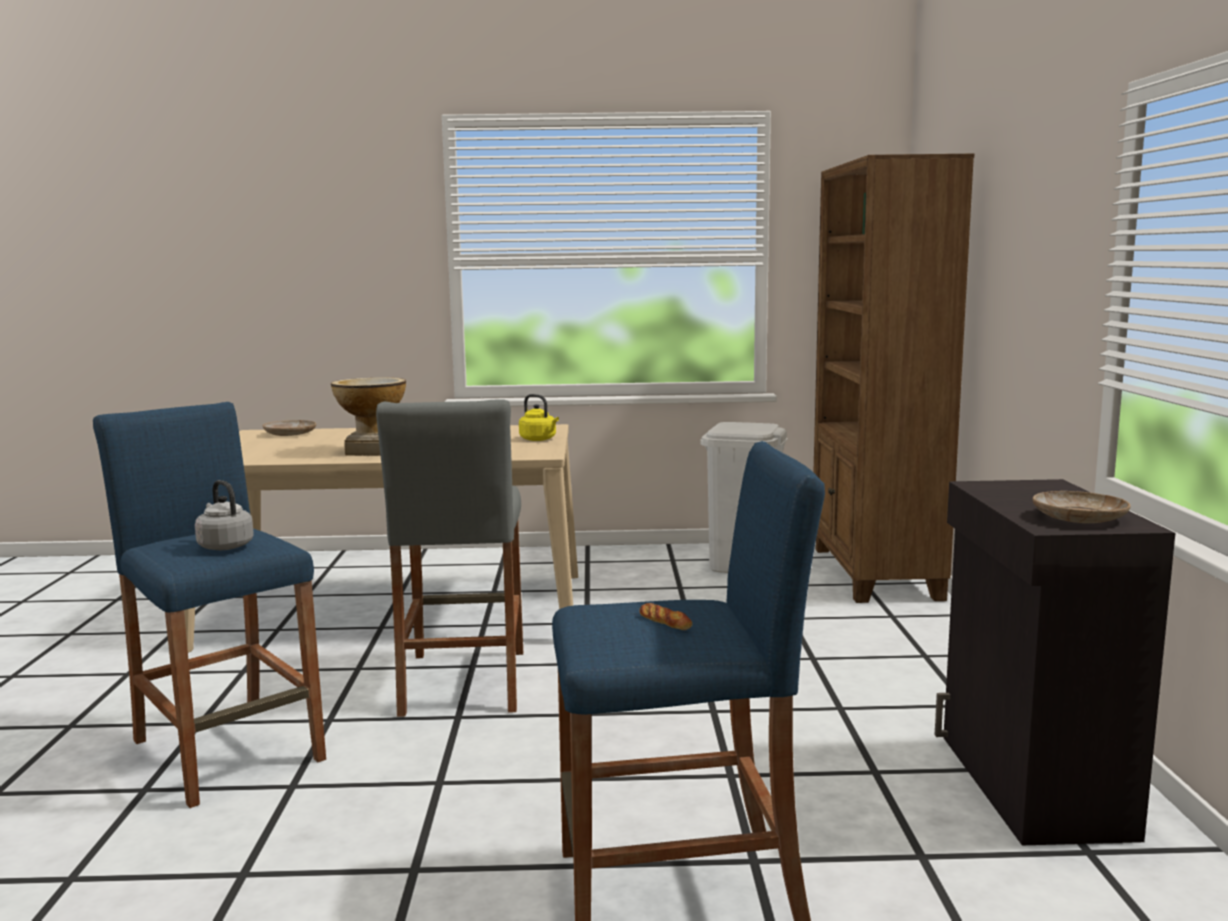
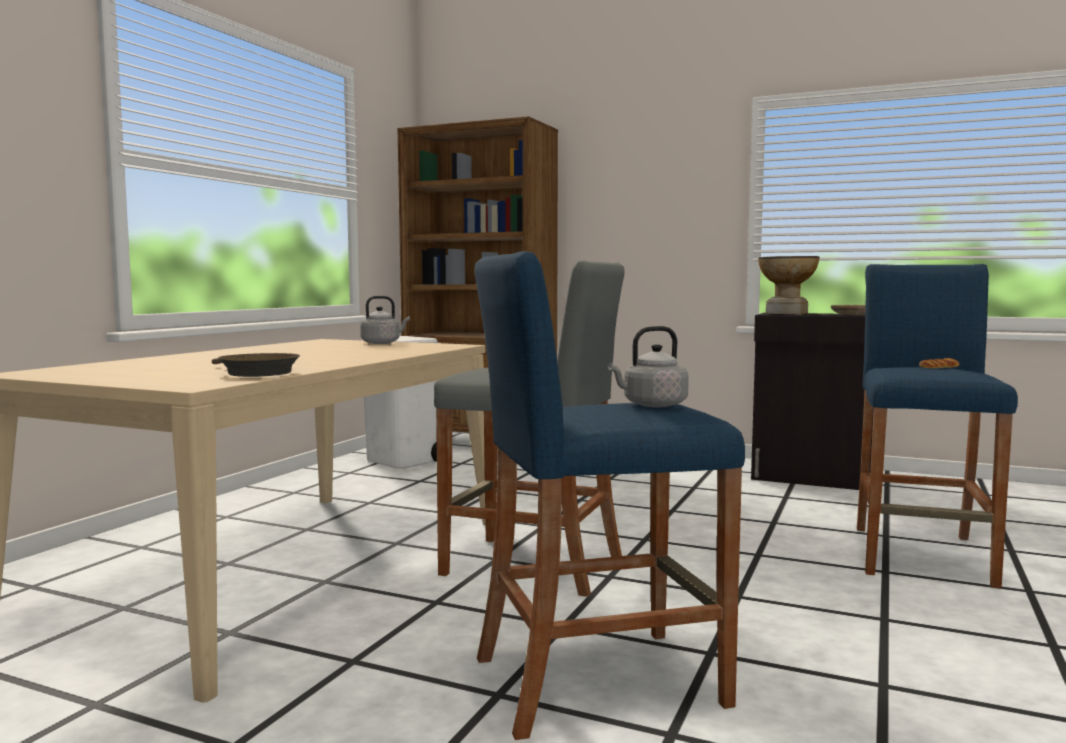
camera: 65 degrees left, 5 degrees down
(275, 457) = (255, 373): none -> brown frying pan
(290, 434) = (93, 368): beige plate -> none
(373, 451) = (316, 359): vase -> vase (786, 313)
(539, 439) = (382, 343): yellow kettle -> grey kettle

